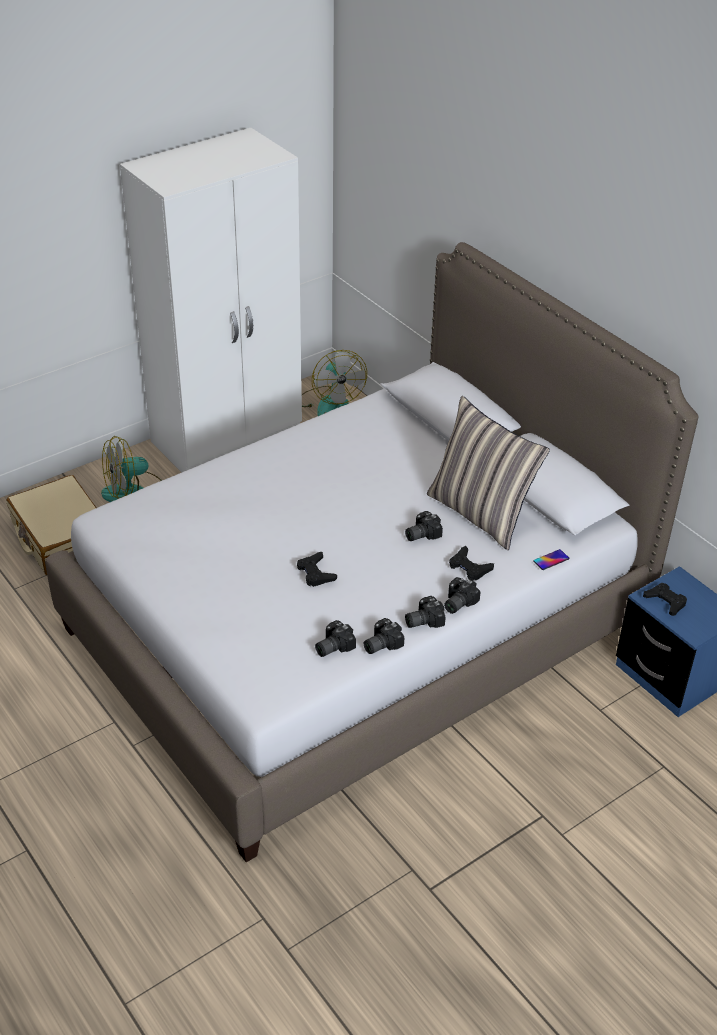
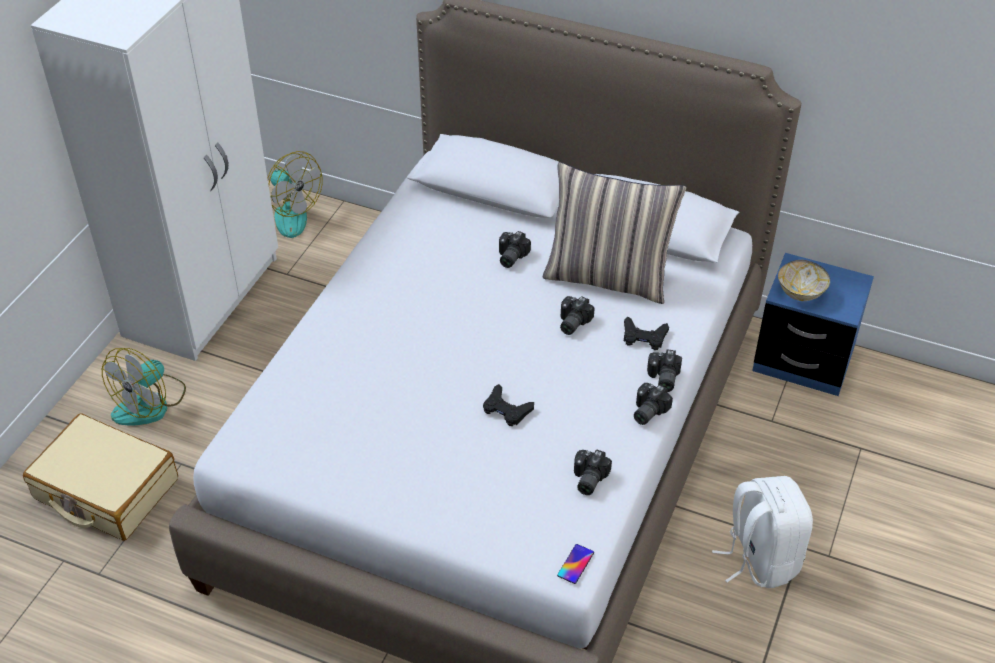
camera: 30 degrees left, 5 degrees up
(380, 644) = (629, 454): camera -> camera (509, 257)
(499, 807) = (759, 558): none -> white backpack
(551, 560) = (708, 296): phone -> phone (575, 564)
(665, 602) = (801, 292): black game controller -> bowl

